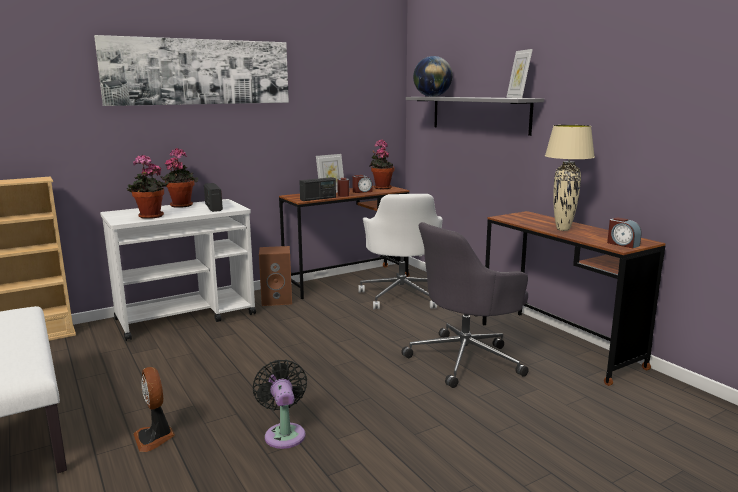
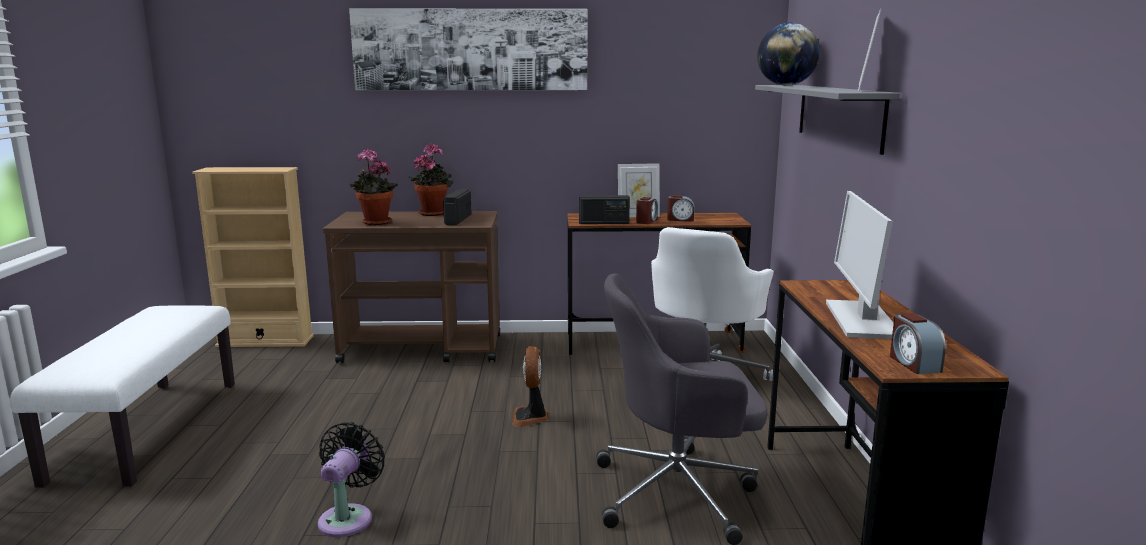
camera: 30 degrees right, 0 degrees up
(155, 437) = (235, 478): fan -> fan (530, 417)
(187, 316) = (423, 349): white cart -> brown cart
(278, 300) = (540, 350): brown speaker -> none
(381, 187) = (719, 216): potted plant -> none
(563, 229) = (860, 319): beige table lamp -> monitor

